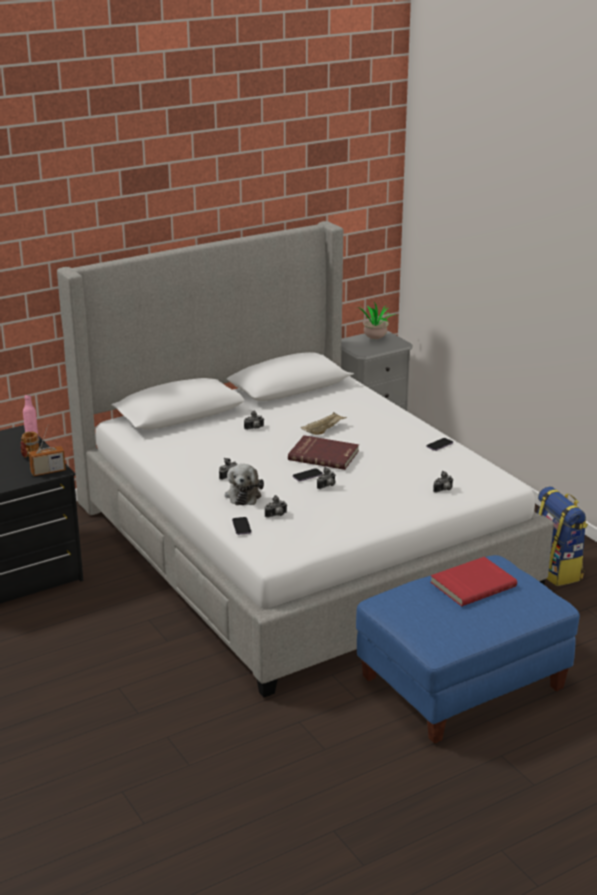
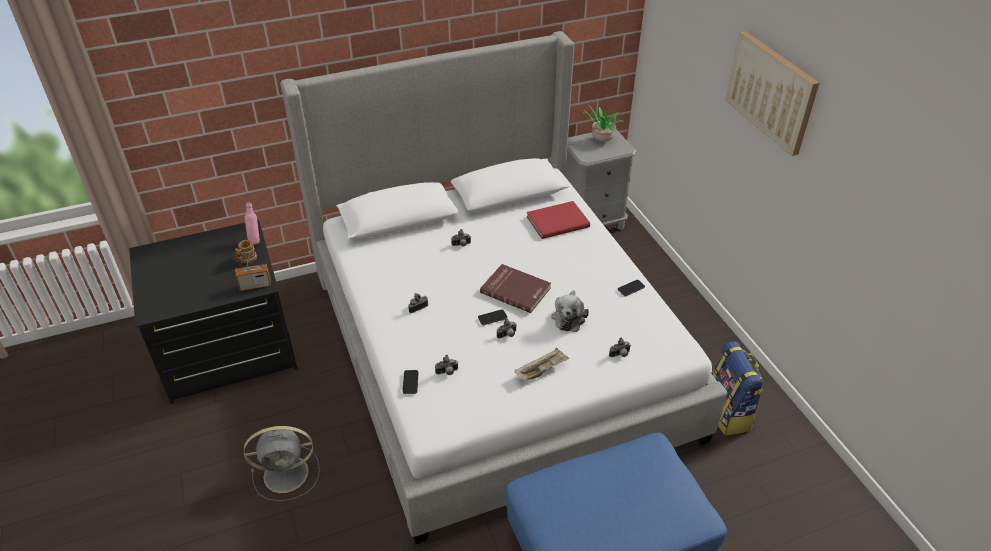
camera: 10 degrees right, 15 degrees up
(105, 661) = (288, 473): none -> grey fan
(243, 495) = (425, 336): plush toy -> plush toy (568, 317)
(323, 430) = (524, 255): beige tray -> beige tray (541, 371)
(472, 583) = (623, 479): red book -> red book (557, 221)
(545, 240) = (771, 91): none -> picture

